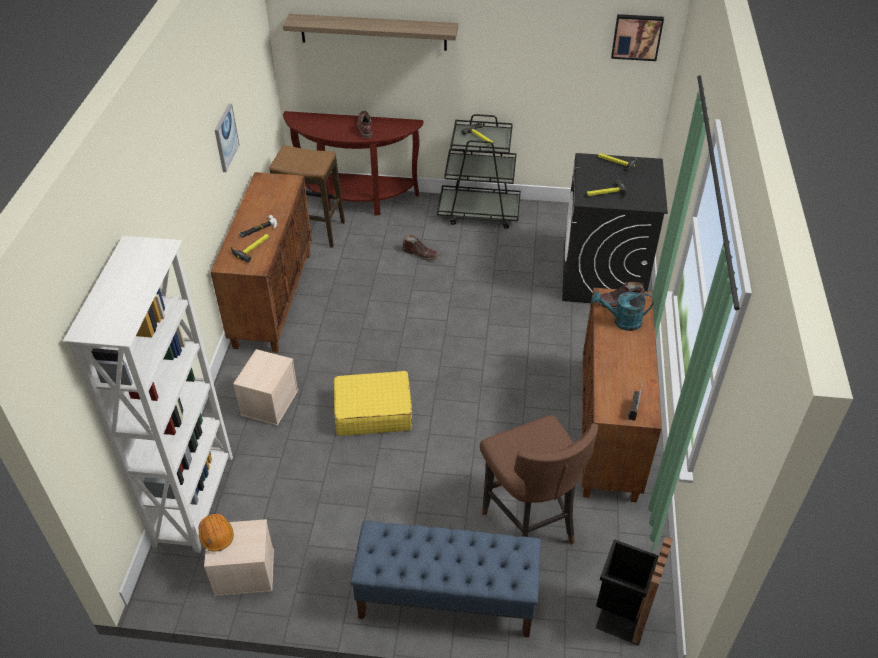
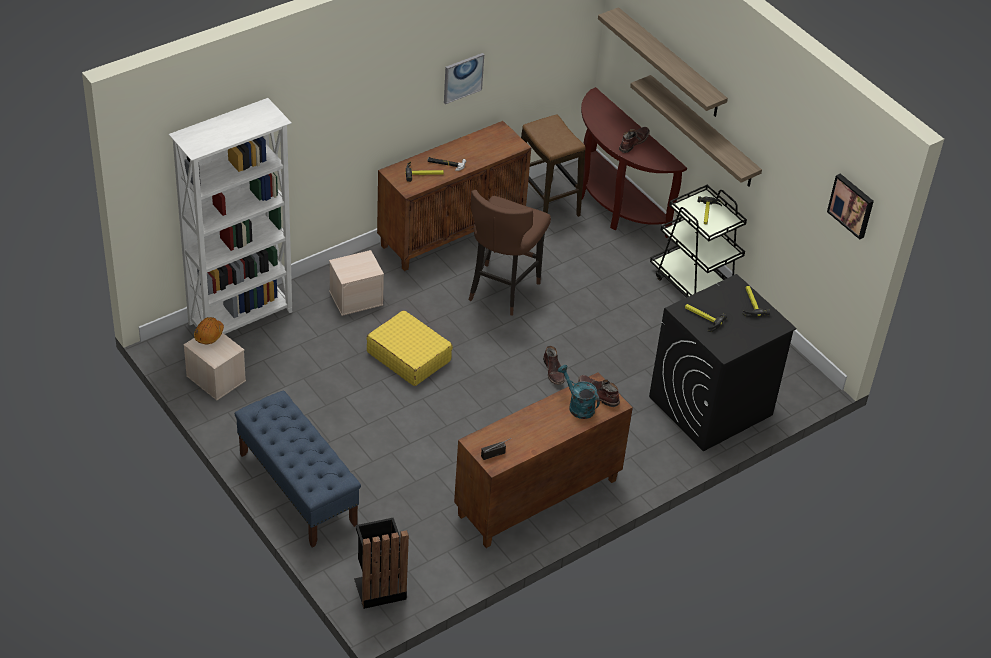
camera: 45 degrees right, 0 degrees up
(421, 253) = (600, 282): brown boot -> brown boot (554, 371)
(433, 75) = (703, 132): none -> shelf
(529, 524) = (402, 498): brown stool -> brown stool (502, 289)

